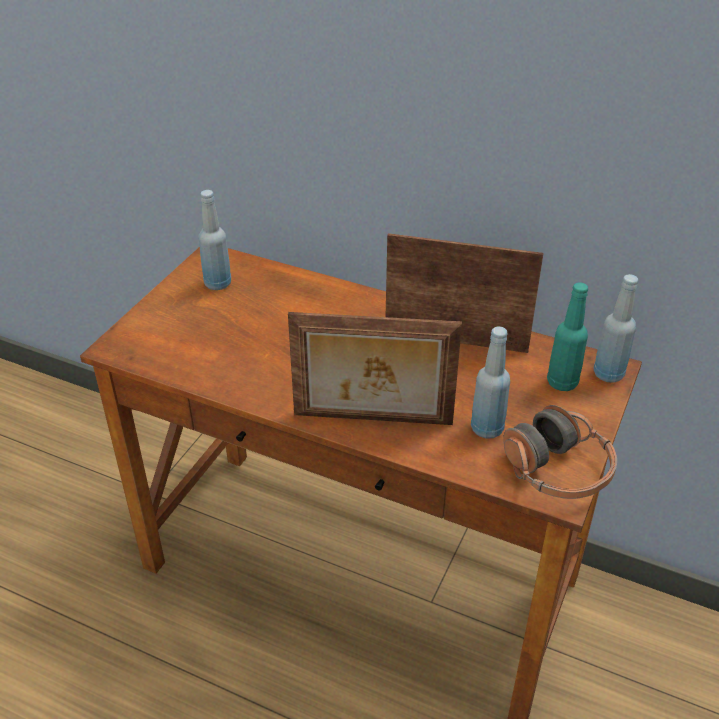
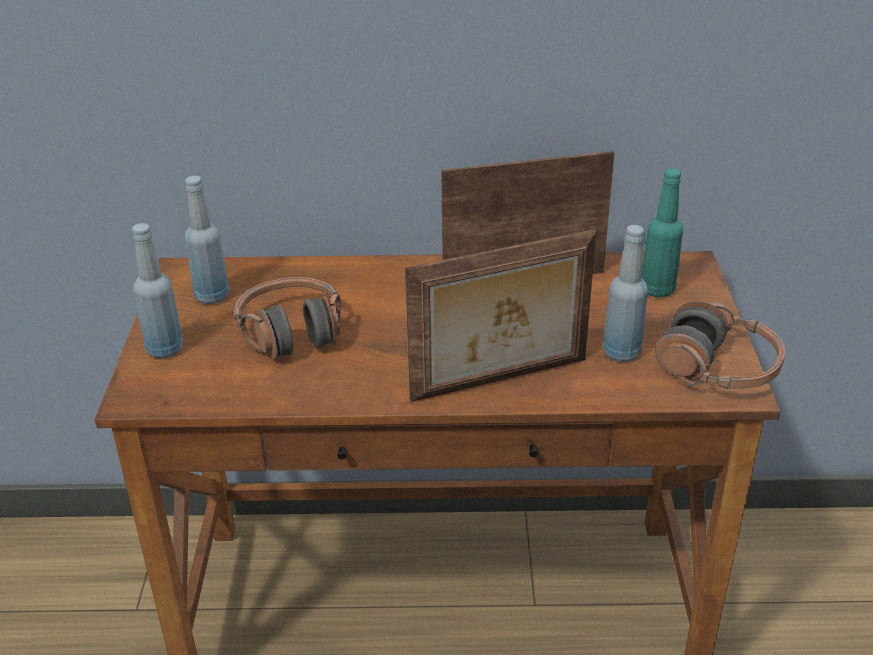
camera: 25 degrees left, 5 degrees down
(252, 330) = (292, 332): none -> headphones
(608, 374) = (693, 270): blue bottle -> blue bottle (165, 349)

